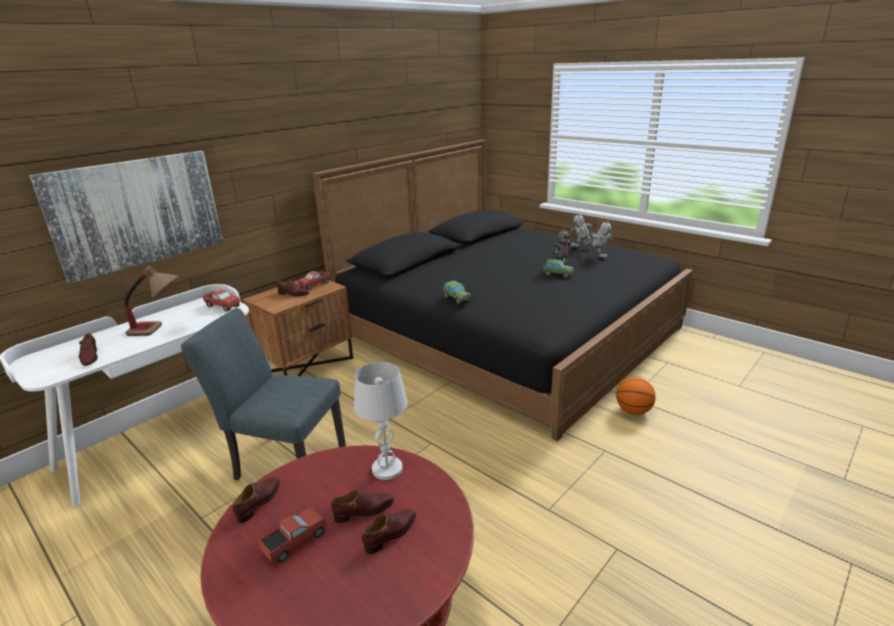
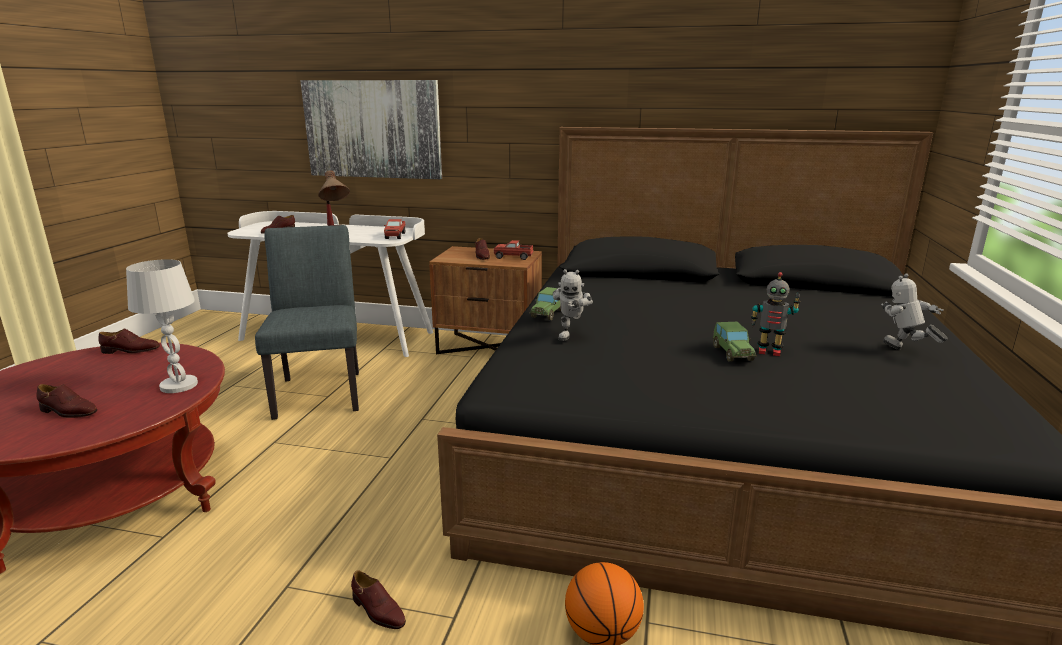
camera: 60 degrees right, 5 degrees down
(295, 542) = (69, 377): toy truck -> none
(364, 511) = (108, 392): brown shoe -> brown shoe (378, 611)
(597, 256) = (887, 370): toy robot -> toy robot (571, 335)

